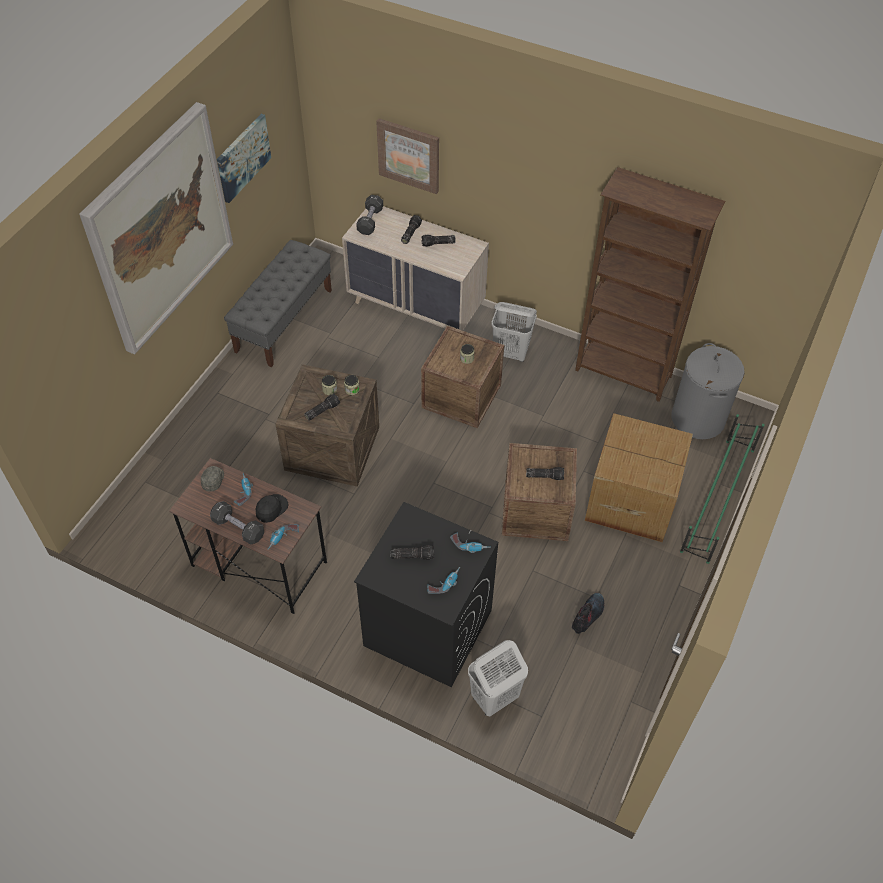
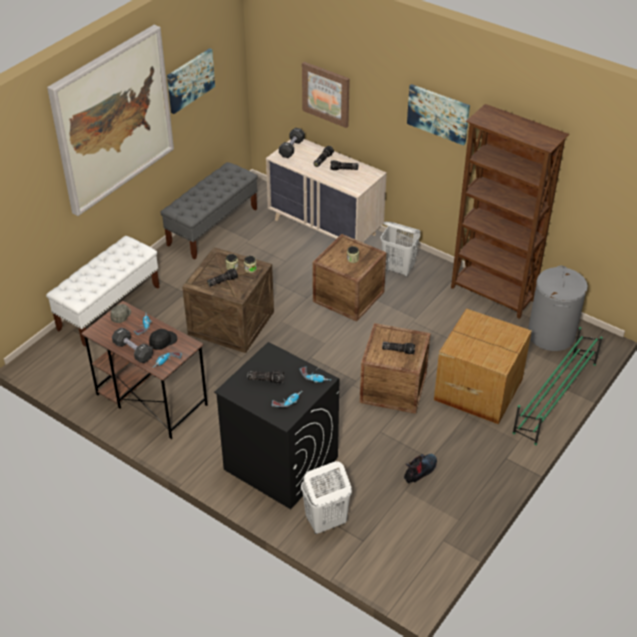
camera: 10 degrees right, 10 degrees down
(182, 445) = (109, 308): none -> white bench
(555, 177) = (438, 113): none -> picture

